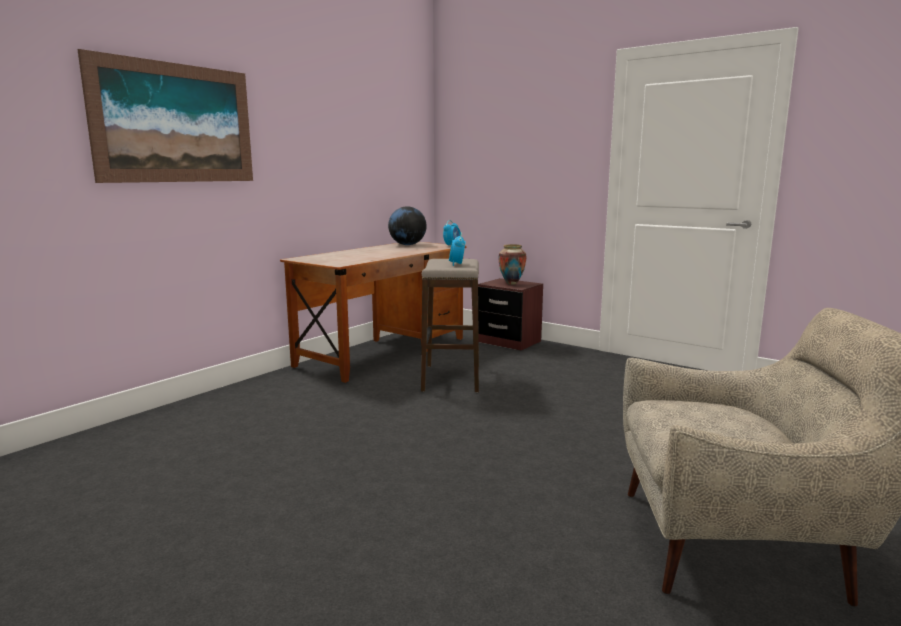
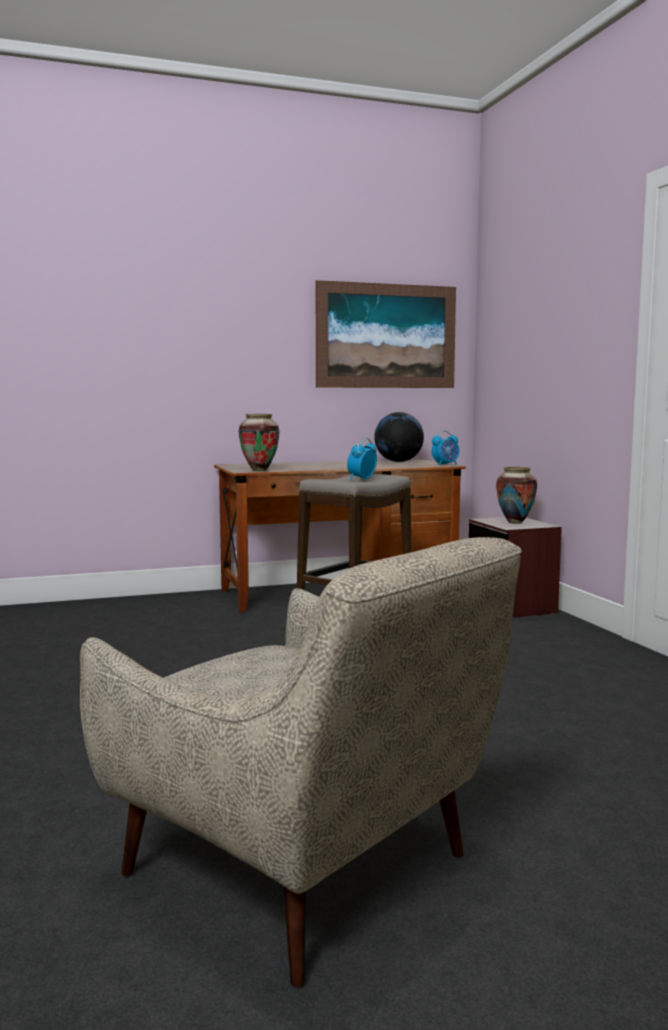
camera: 35 degrees right, 5 degrees down
(175, 123) = (99, 317): picture -> picture (386, 336)
(349, 262) = (259, 470): none -> vase

